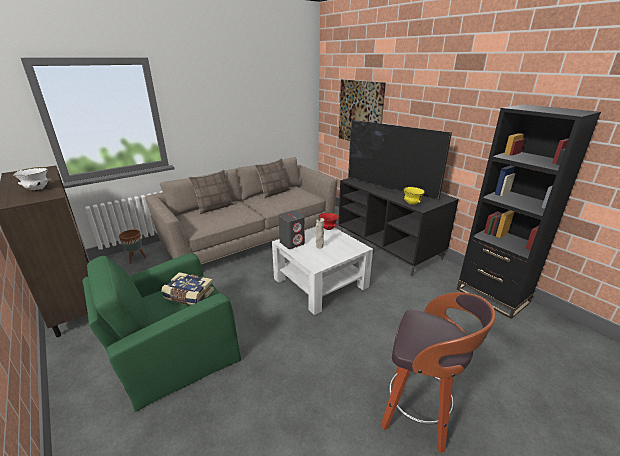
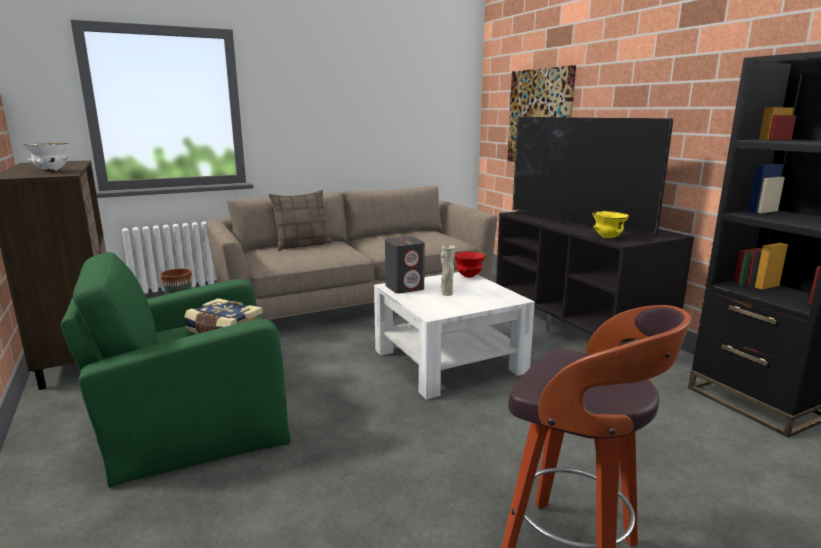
camera: 10 degrees right, 10 degrees down
(274, 193) = (398, 234): pillow -> none

